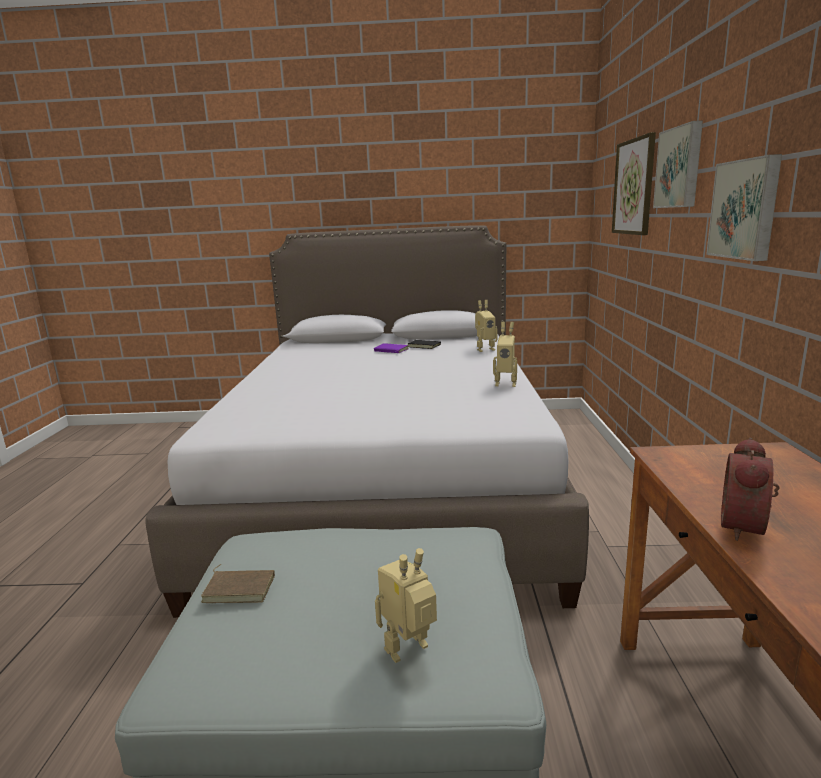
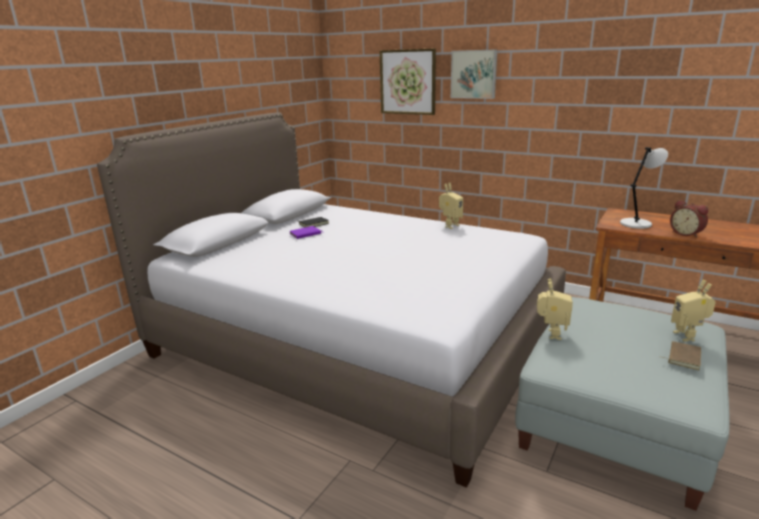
camera: 60 degrees left, 5 degrees up
(240, 588) = (613, 372): brown book -> brown book (682, 357)
(484, 349) = (359, 213): toy robot -> toy robot (551, 334)
(720, 474) = (636, 223): none -> grey table lamp
(746, 209) = (550, 101): picture -> none

